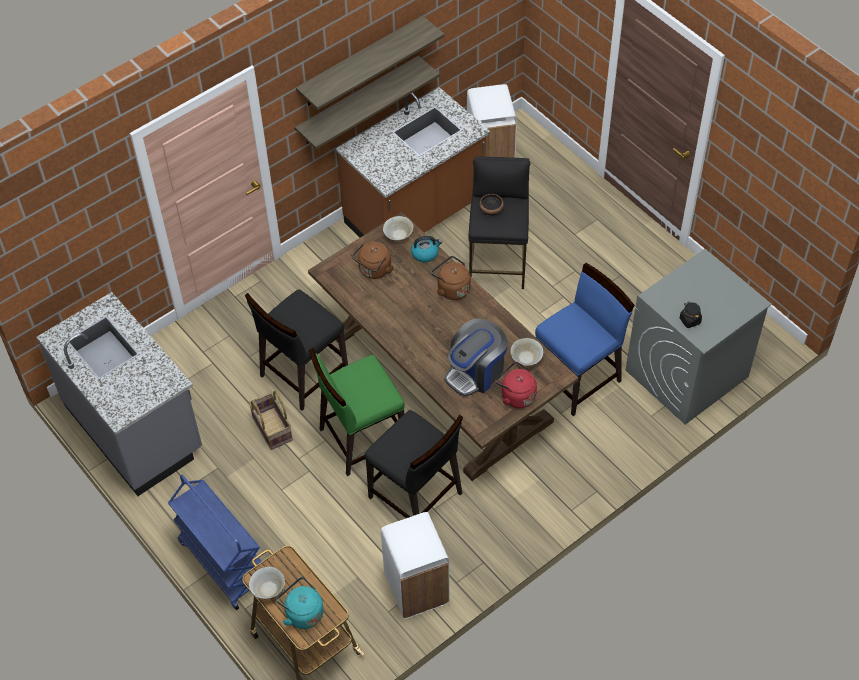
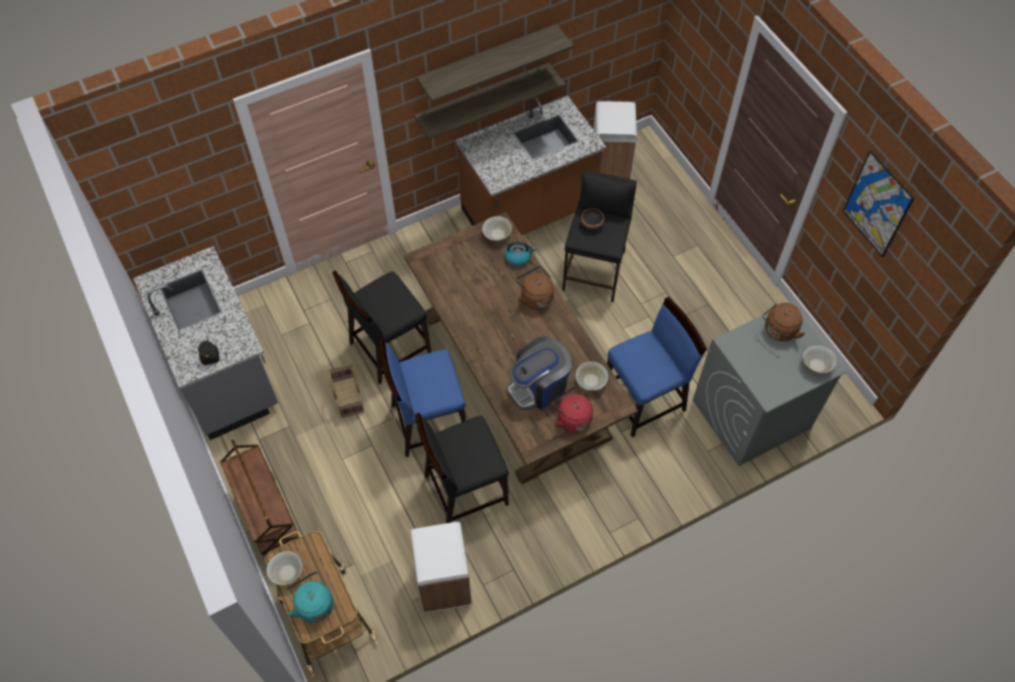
camera: 10 degrees right, 5 degrees up
(223, 563) = (270, 522): blue cart -> brown cart
(361, 438) = (428, 422): green chair -> blue chair
(374, 271) = (465, 266): brown kettle -> brown kettle (779, 331)
(415, 496) = (465, 490): black chair -> black chair turned 105 degrees clockwise
(690, 320) = (759, 374): black jar -> black jar (210, 357)
(742, 302) = (816, 365): none -> beige bowl
(769, 137) = (877, 204): none -> picture

